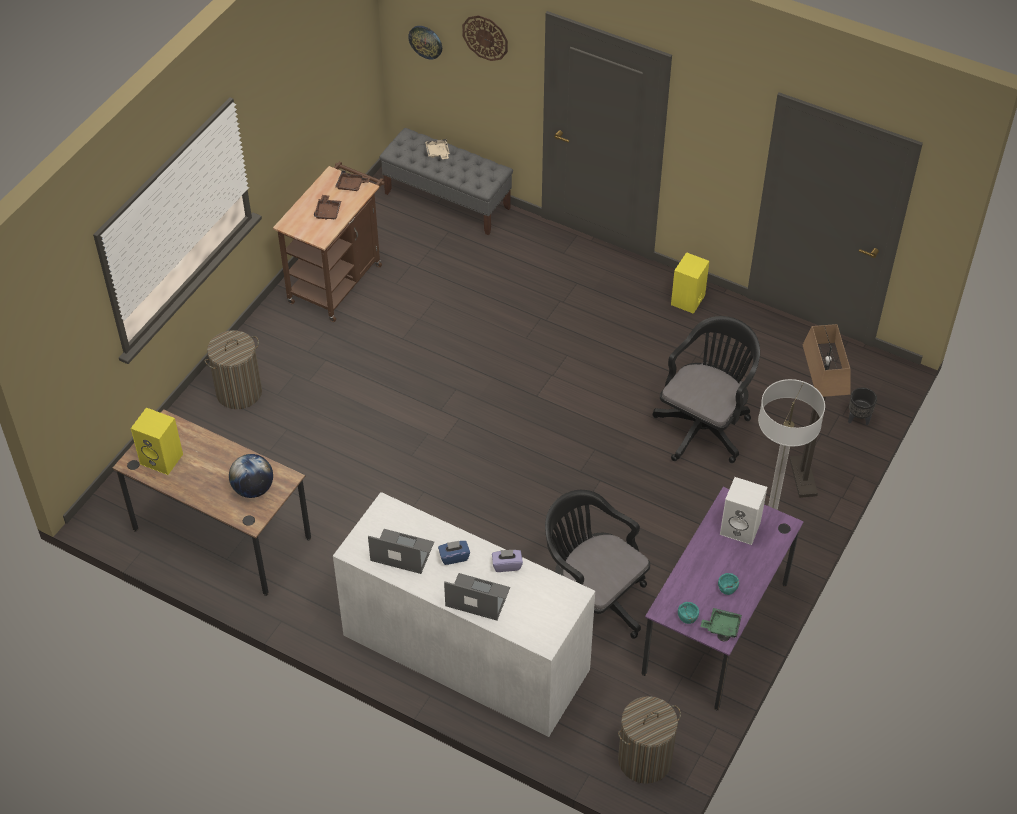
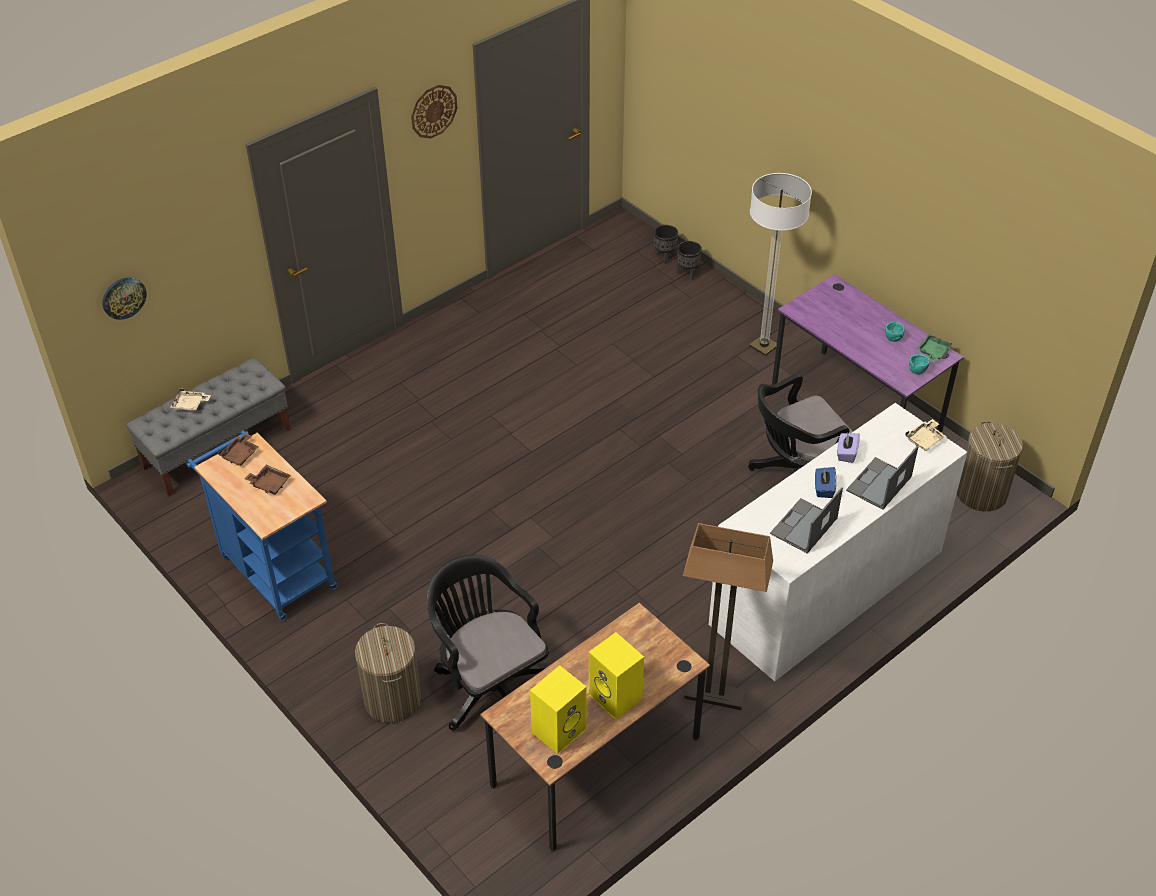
camera: 70 degrees left, 5 degrees down
(253, 489) = (640, 652): globe -> none
(338, 279) = (274, 568): brown cart -> blue cart
(485, 37) = (189, 232): wall clock -> wall clock (433, 111)
(552, 623) = (925, 439): none -> beige tray
(688, 301) = (470, 315): yellow speaker -> yellow speaker (617, 697)
(704, 426) = (627, 349): black office chair -> black office chair (489, 686)
(741, 528) = (829, 311): white speaker -> none
(803, 477) = (713, 308): floor lamp -> floor lamp (715, 695)
(844, 443) = (687, 273): none -> black planter

